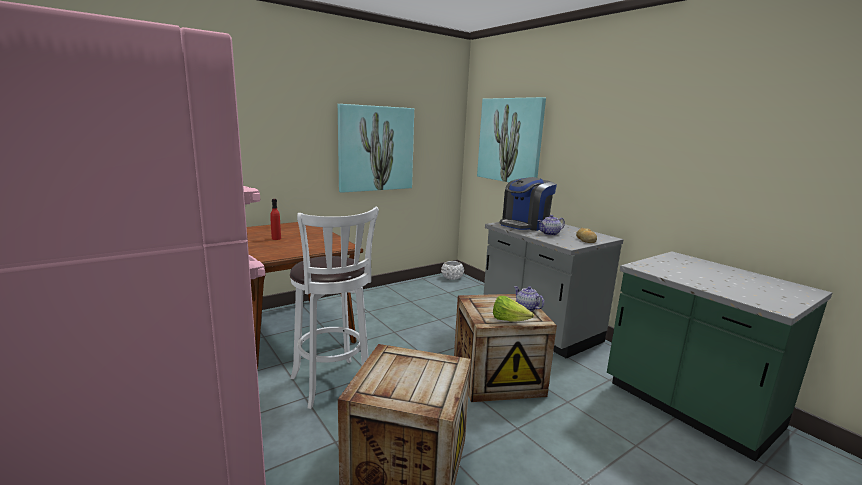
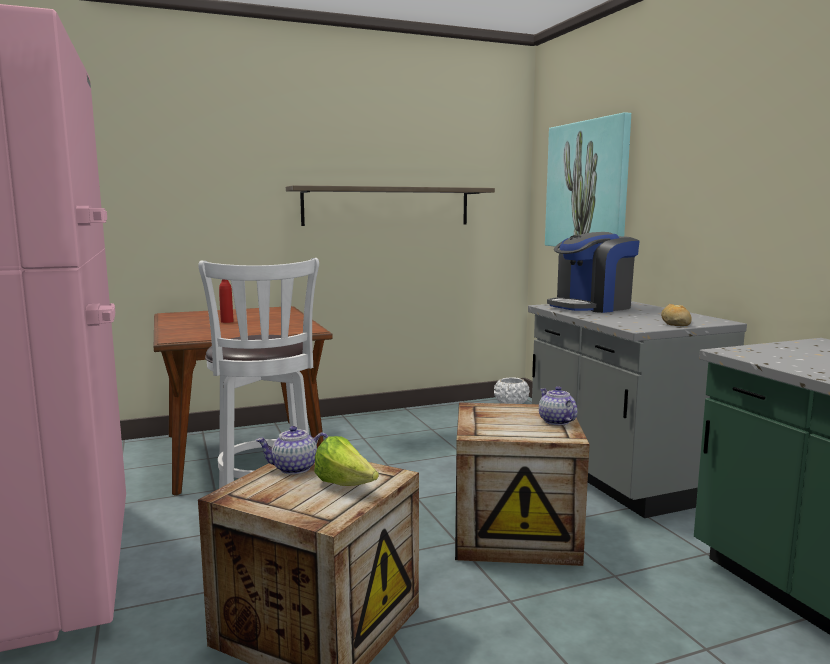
camera: 15 degrees right, 5 degrees down
(375, 148) = (387, 206): picture -> shelf
(509, 320) = (514, 434): lettuce -> lettuce (345, 485)
(549, 233) = (621, 316): teapot -> teapot (294, 468)

